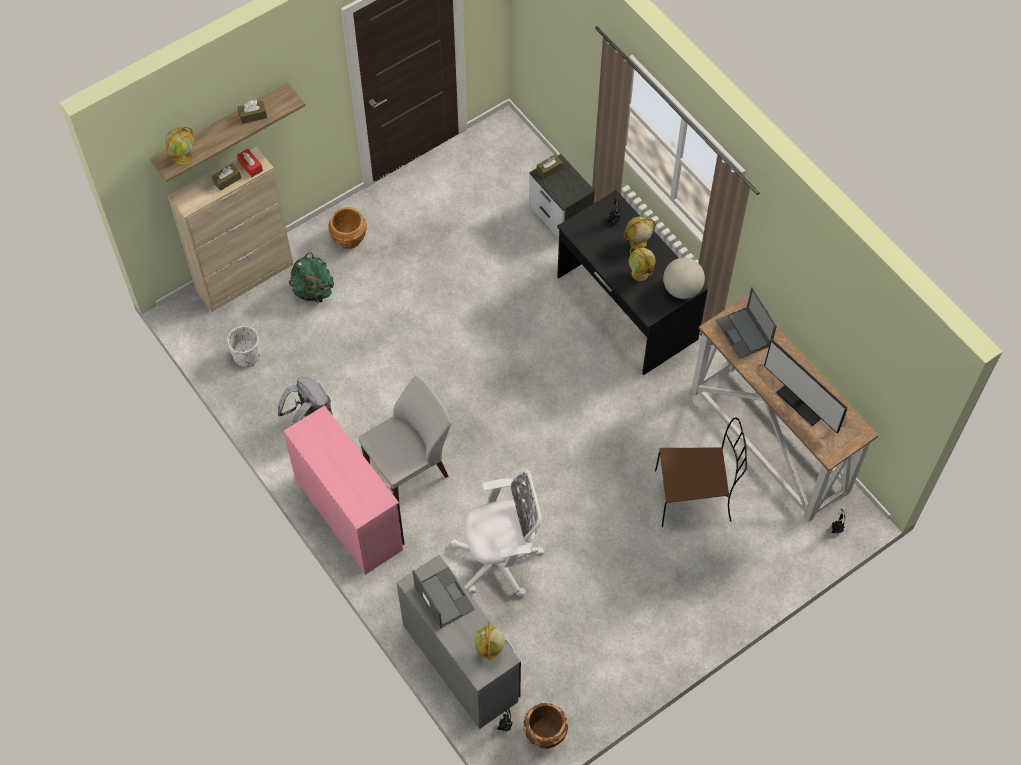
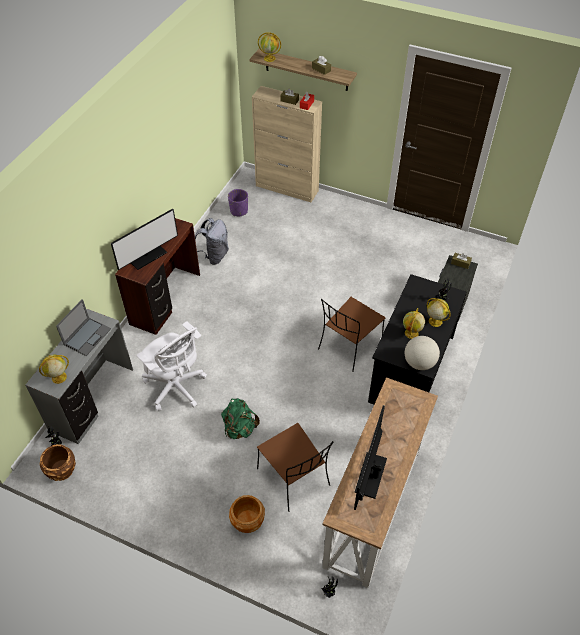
camera: 60 degrees right, 10 degrees down
(247, 355) = (239, 211): white planter -> purple planter
(314, 290) = (301, 218): green backpack -> green backpack (239, 428)
(349, 238) = (347, 216): brown planter -> brown planter (247, 522)
(350, 513) = (166, 299): pink desk -> brown desk
(351, 480) = (147, 257): none -> monitor
(409, 468) = (213, 312): white chair -> none
(557, 351) = (349, 346): none -> brown chair
(744, 333) = (402, 408): laptop -> none

